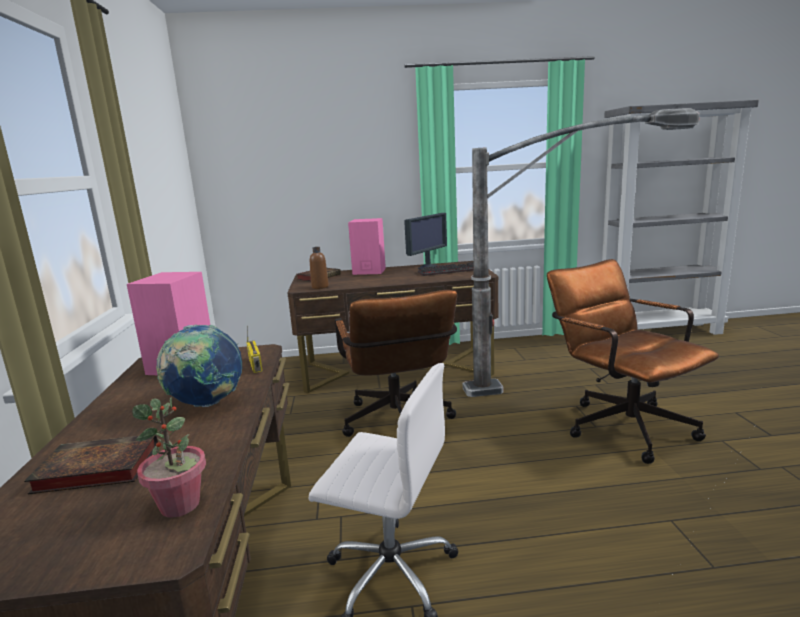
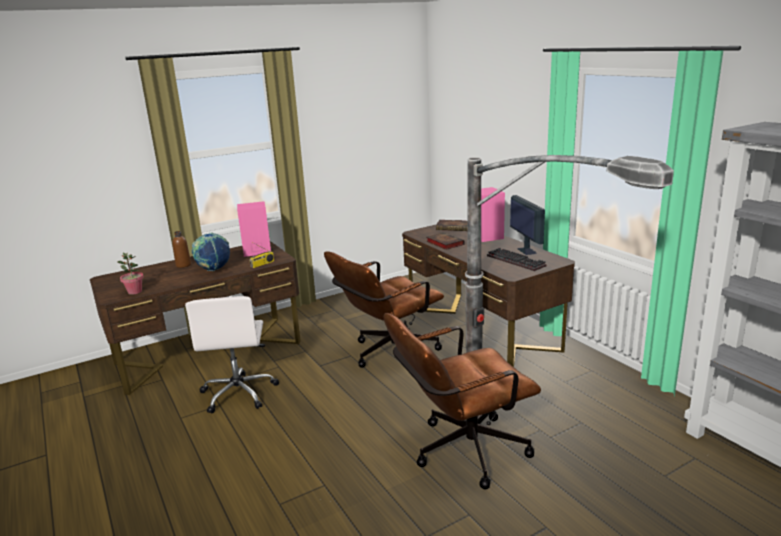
camera: 65 degrees right, 5 degrees up
(94, 470) = (157, 272): book -> book (444, 243)
(320, 287) = (424, 235): brown bottle -> brown bottle (183, 265)
(428, 266) = (526, 250): monitor -> monitor turned 120 degrees counterclockwise
(620, 424) = (461, 452): brown office chair -> brown office chair turned 150 degrees counterclockwise

